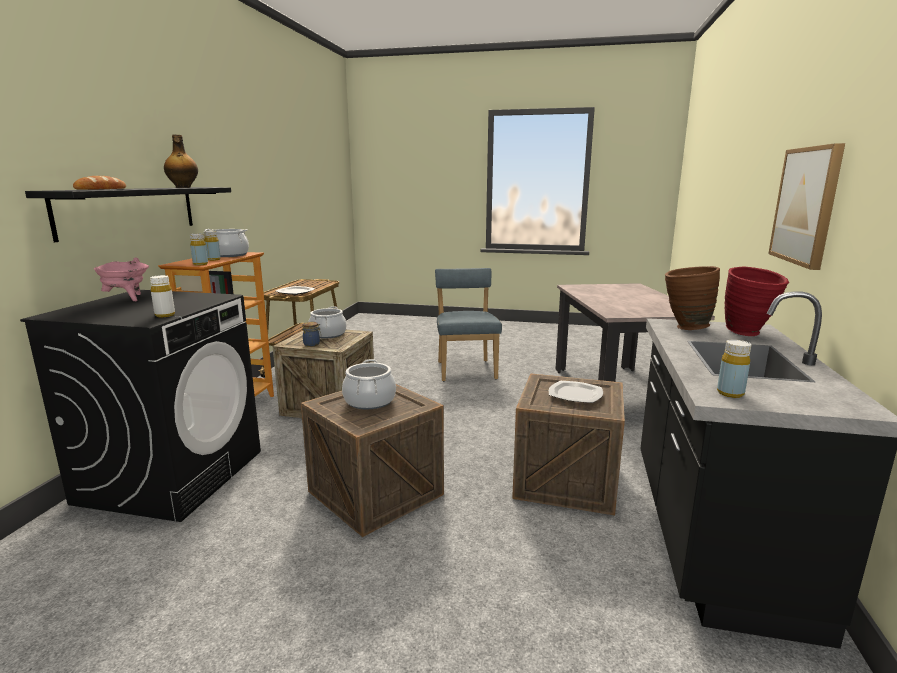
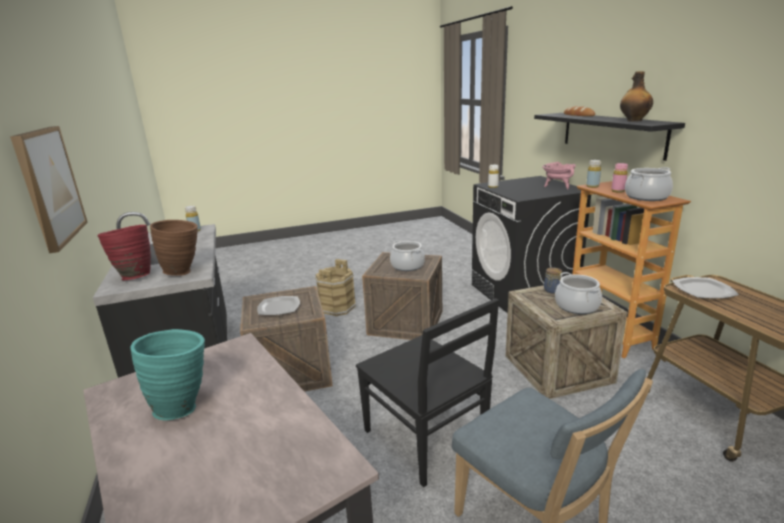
camera: 150 degrees right, 5 degrees up
(213, 259) = (618, 191): yellow bottle -> pink bottle
(440, 572) = (337, 307): none -> brown bucket
(481, 402) = (426, 439): none -> black chair
(642, 303) = (184, 406): none -> turquoise vase

